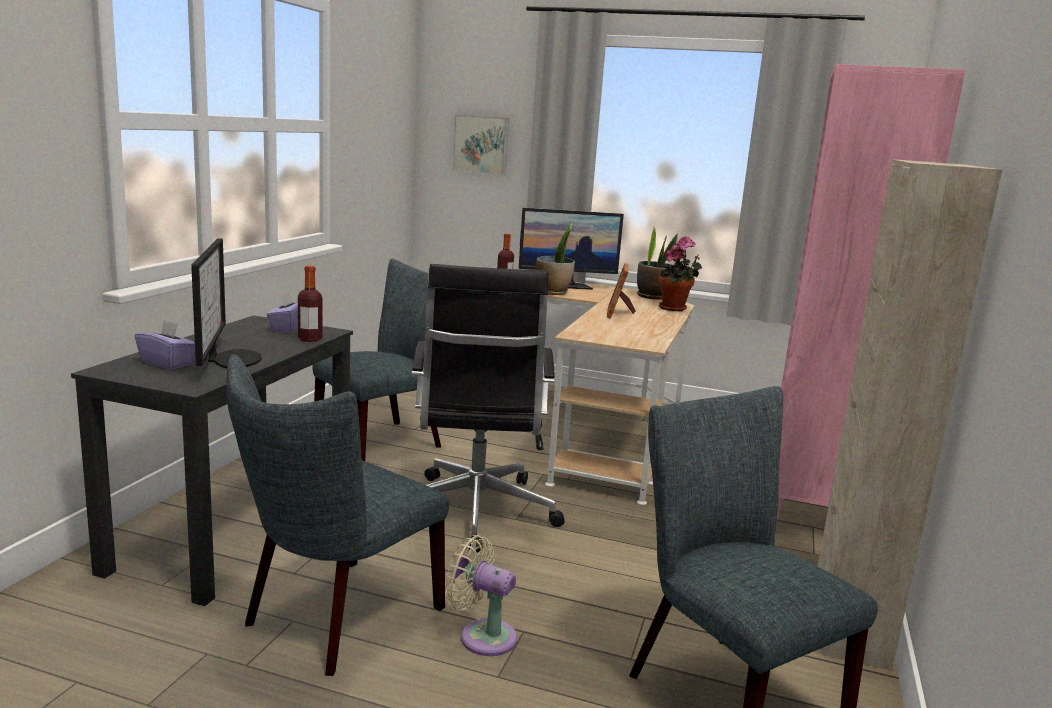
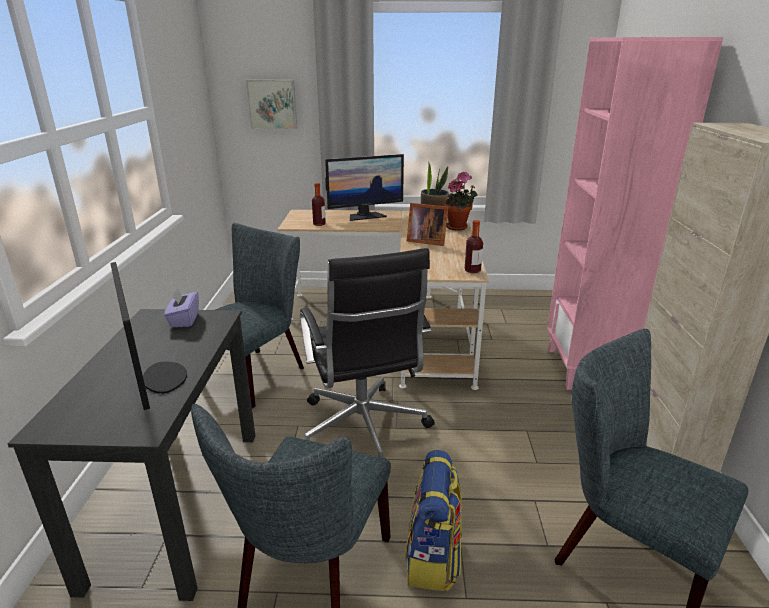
camera: 15 degrees left, 10 degrees up
(168, 363) = (100, 400): purple tissue box -> none
(310, 339) = (212, 331): bottle -> bottle (472, 270)
(482, 636) = (433, 558): beige fan -> backpack
(553, 292) = (361, 225): potted plant -> none
(619, 313) = (425, 241): picture frame -> picture frame turned 60 degrees counterclockwise

